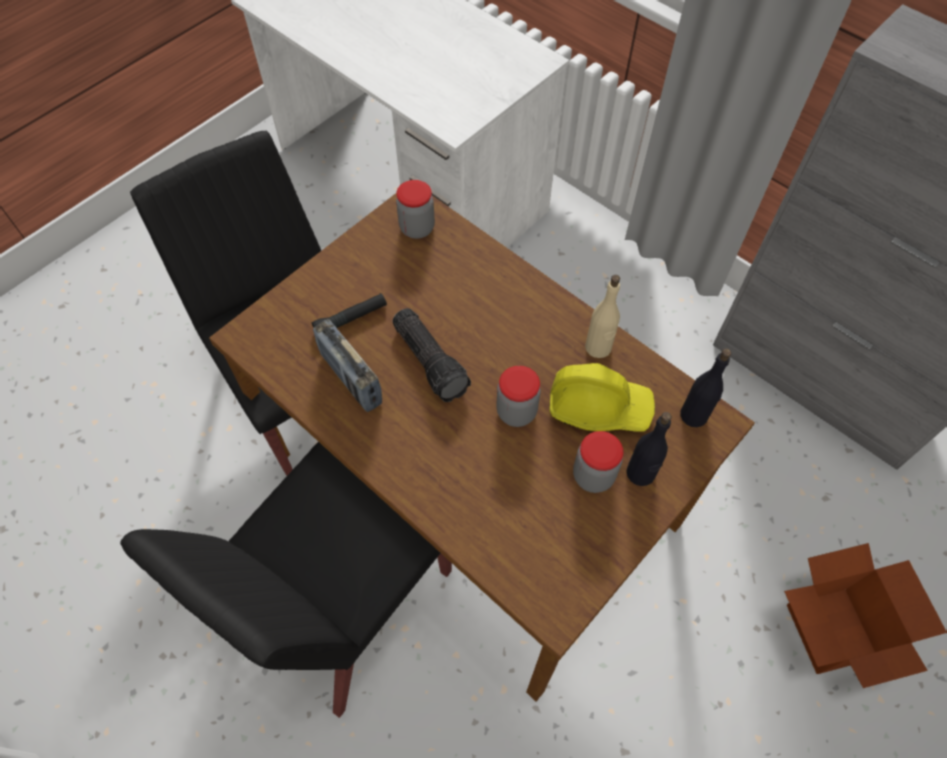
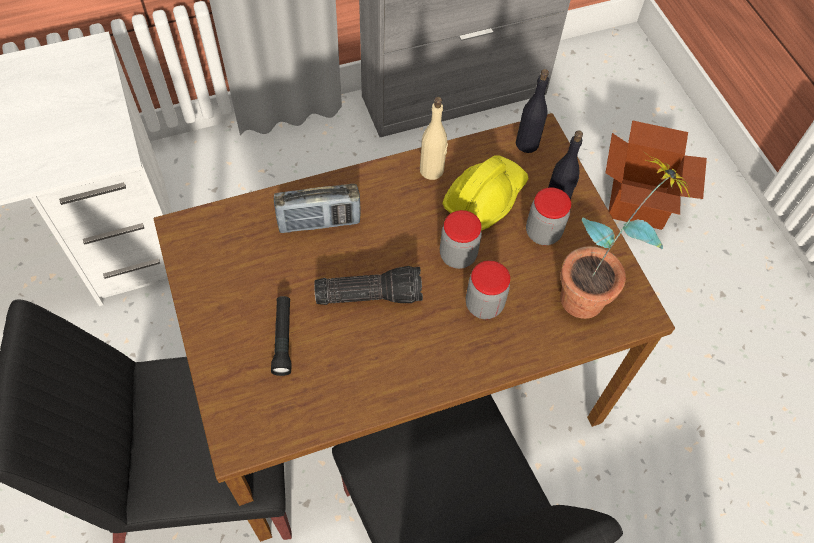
camera: 65 degrees left, 0 degrees up
(351, 379) = (349, 366): radio -> radio (319, 222)
(417, 228) = (215, 238): jar -> jar (484, 304)
(552, 554) = (593, 292): none -> potted plant

